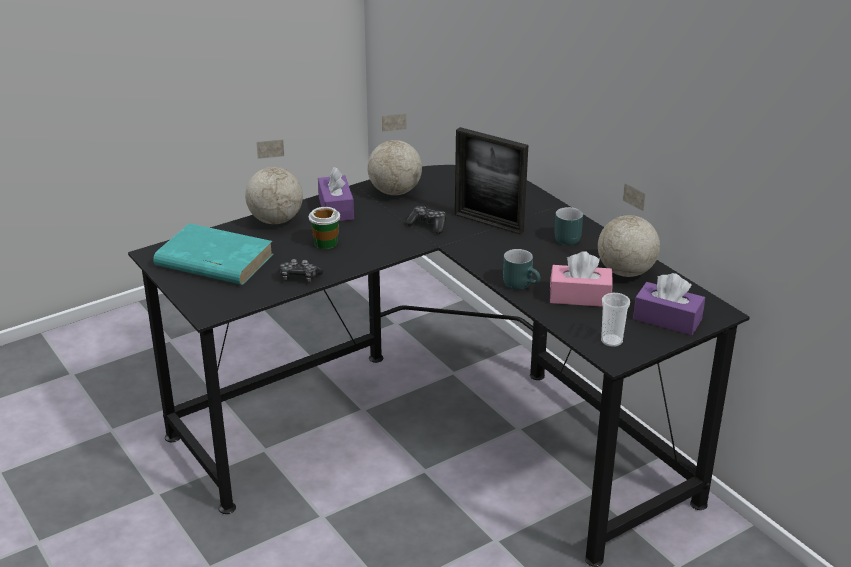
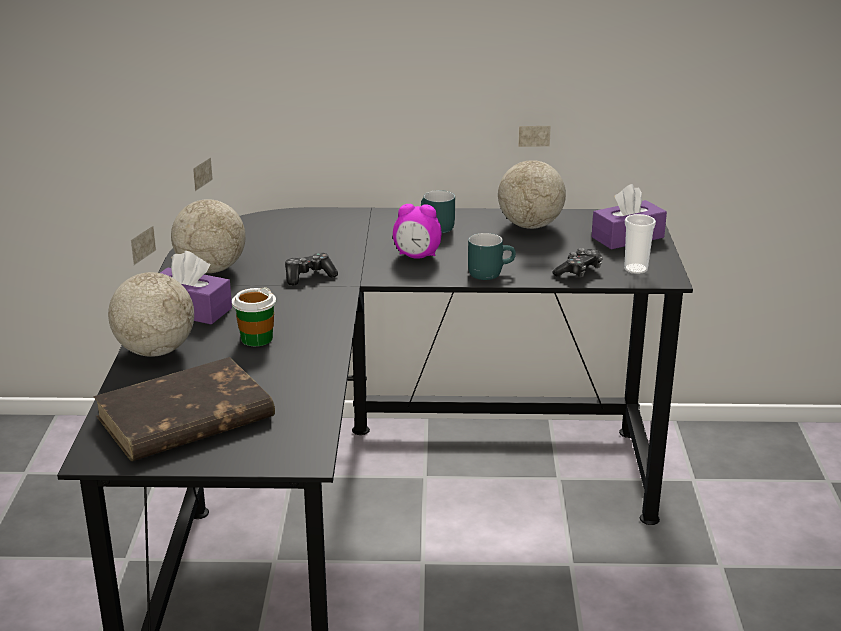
camera: 55 degrees left, 5 degrees down
(213, 260) = (184, 418): turquoise book -> brown book
(299, 277) = (308, 376): game controller -> game controller (579, 271)
(488, 223) = (353, 248): picture frame -> none
(509, 249) = (417, 256): none -> alarm clock
(580, 296) = (545, 256): pink tissue box -> none

